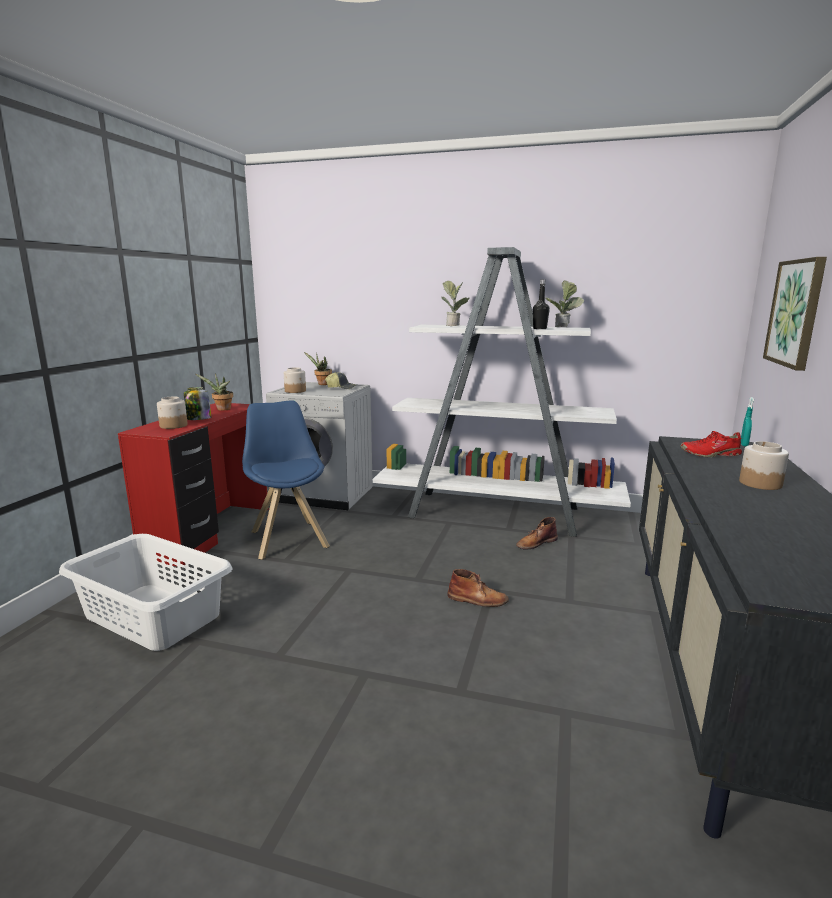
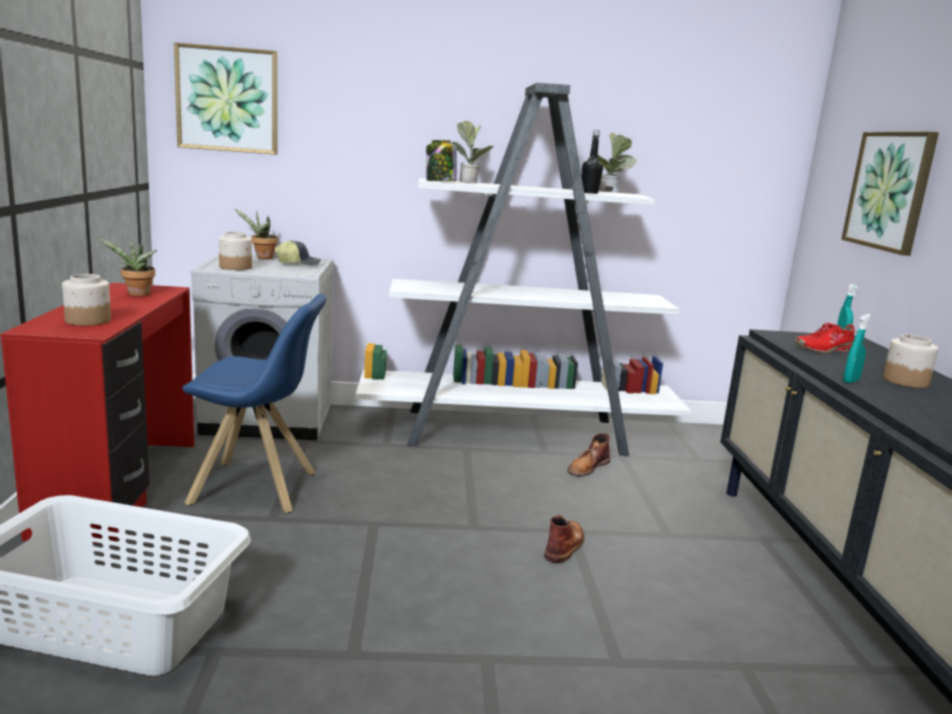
camera: 20 degrees left, 0 degrees up
(198, 419) = (117, 310): jar -> jar (440, 181)
(288, 539) = (255, 487): blue chair -> blue chair turned 135 degrees clockwise
(300, 279) = (228, 100): none -> picture
(478, 599) = (564, 545): brown boot -> brown boot turned 60 degrees counterclockwise
(701, 481) = (851, 381): none -> turquoise spray bottle

